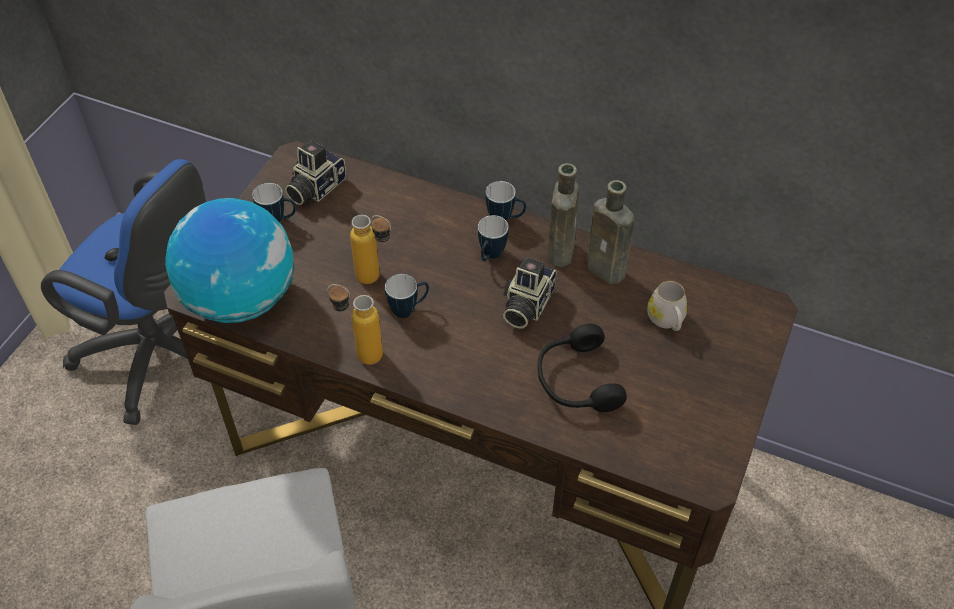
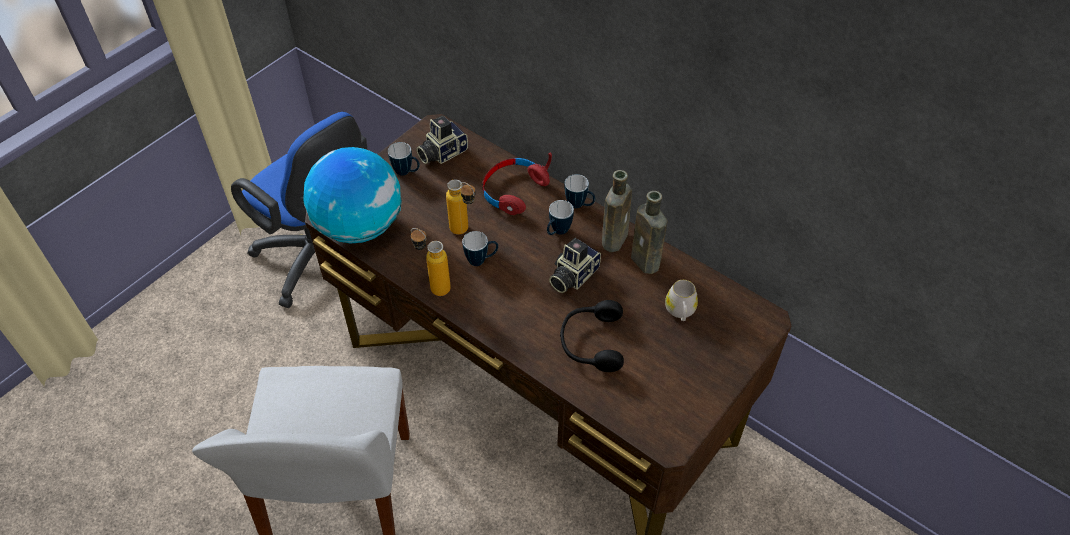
camera: 15 degrees right, 0 degrees up
(420, 217) = (513, 191): none -> red headphones

